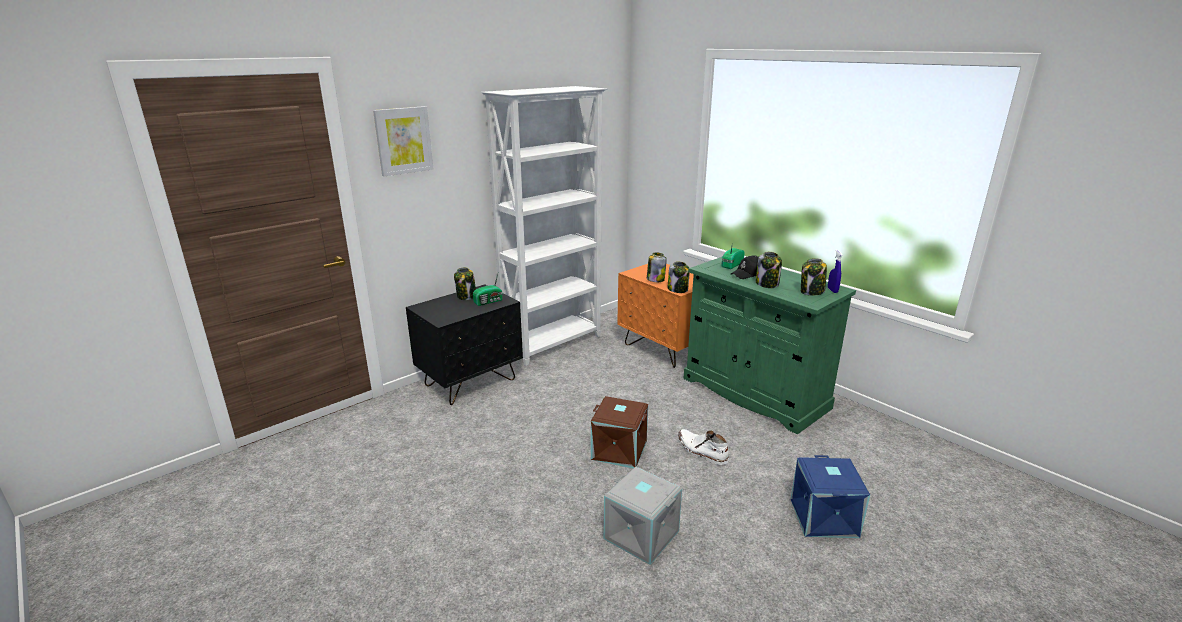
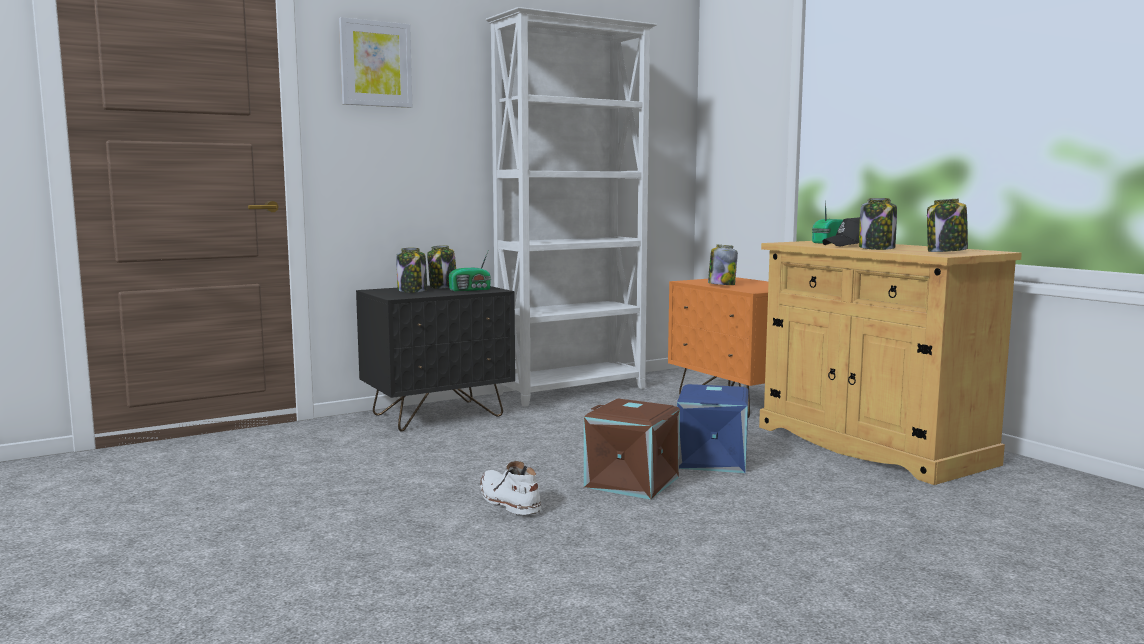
camera: 10 degrees right, 15 degrees down
(640, 535) = (632, 560): grey storage box -> none
(678, 289) = (751, 290): jar -> jar (412, 291)
(701, 451) = (765, 490): white boot -> white boot (508, 501)
(754, 393) = (871, 445): green cabinet -> beige cabinet
(825, 518) = (962, 567): blue storage box -> blue storage box (713, 460)
(832, 290) = (981, 251): blue spray bottle -> none

